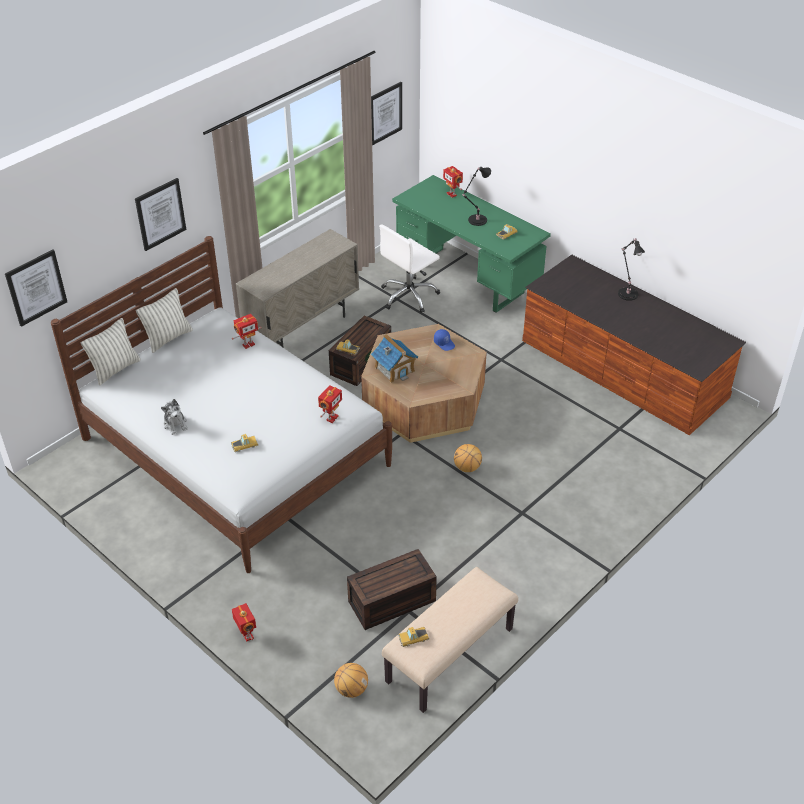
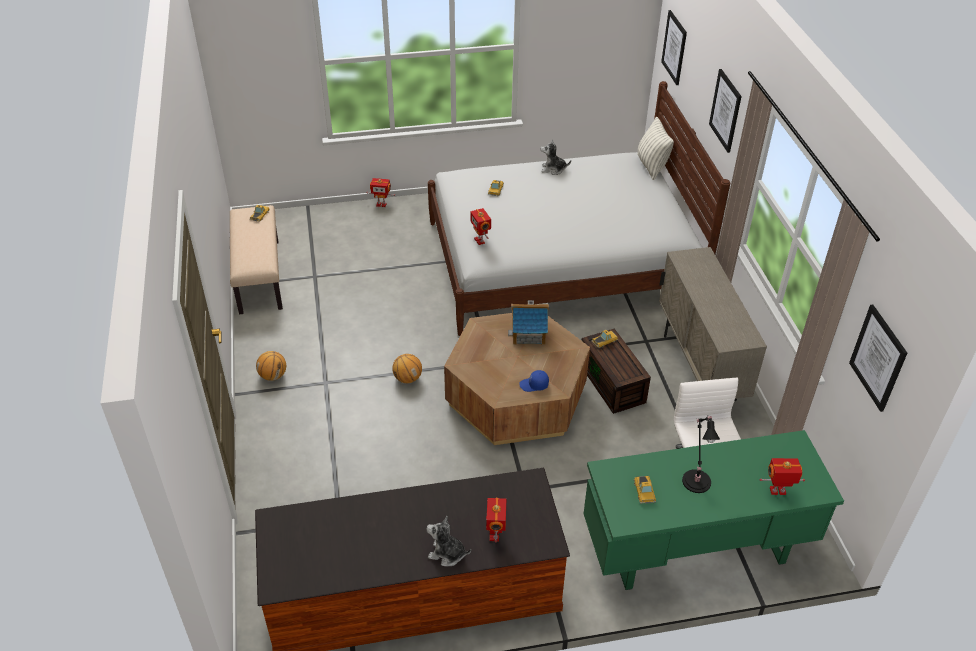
camera: 125 degrees right, 0 degrees up
(168, 338) = (671, 201): pillow -> none
(248, 344) = (621, 235): toy robot -> toy robot (495, 535)
(351, 689) = (291, 226): basketball -> basketball (273, 376)
(391, 602) = (331, 272): brown storage box -> none
(627, 293) = (447, 554): black table lamp -> plush toy

